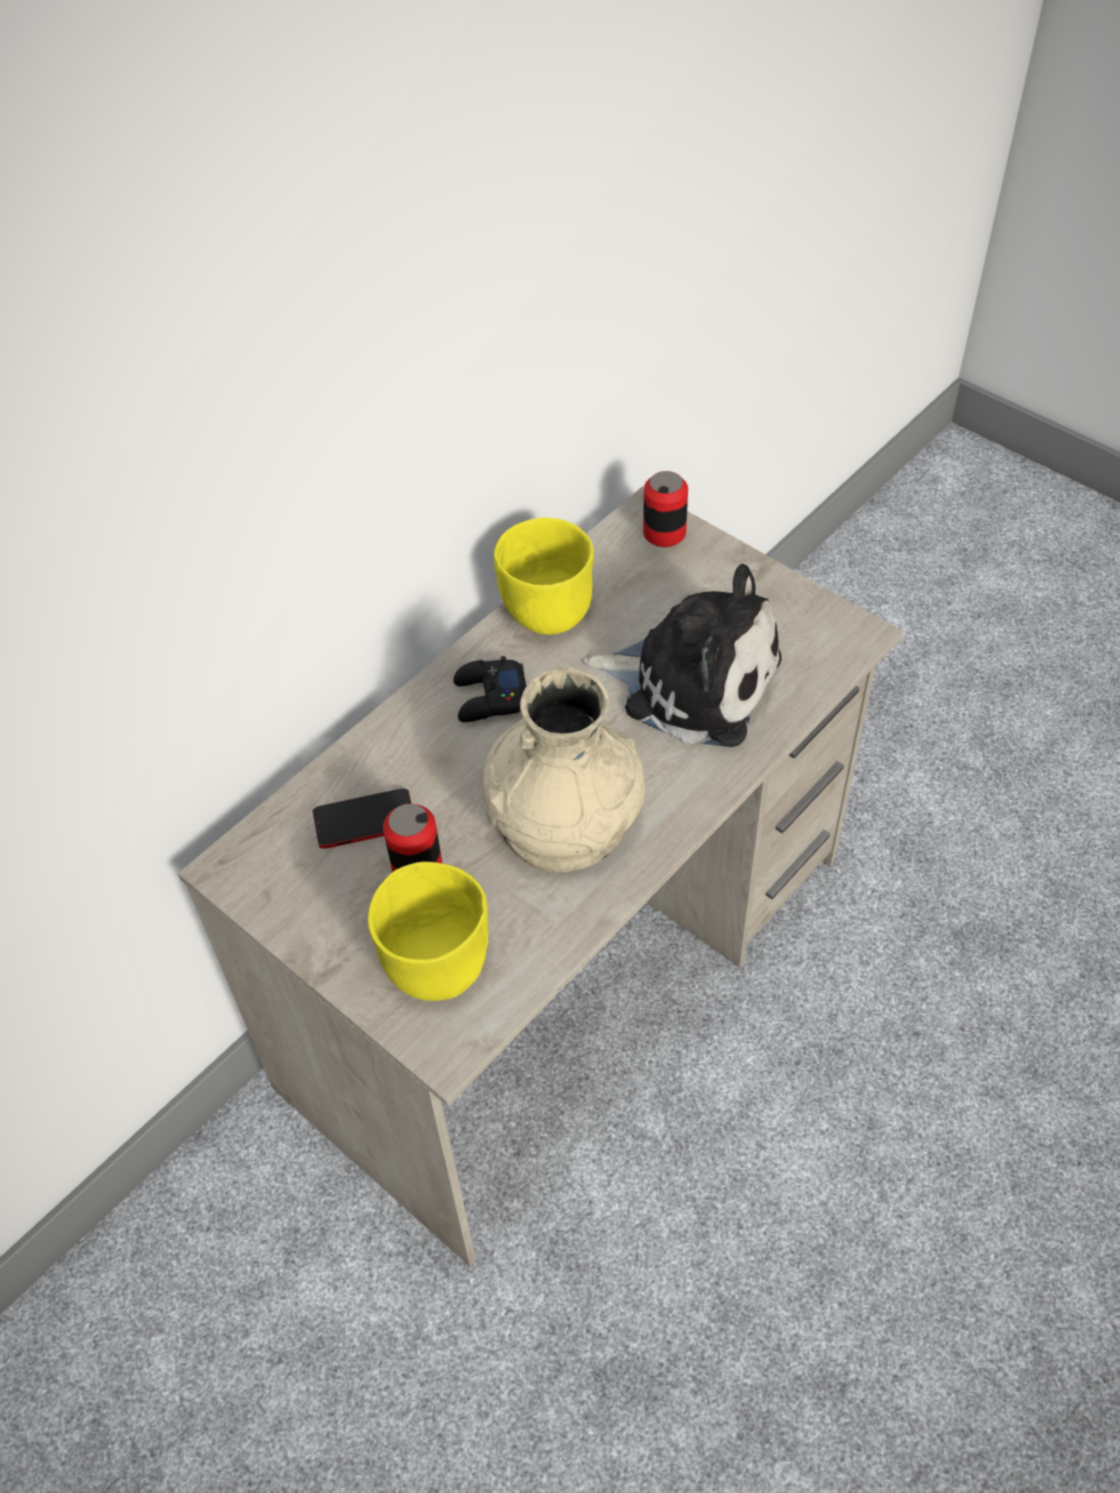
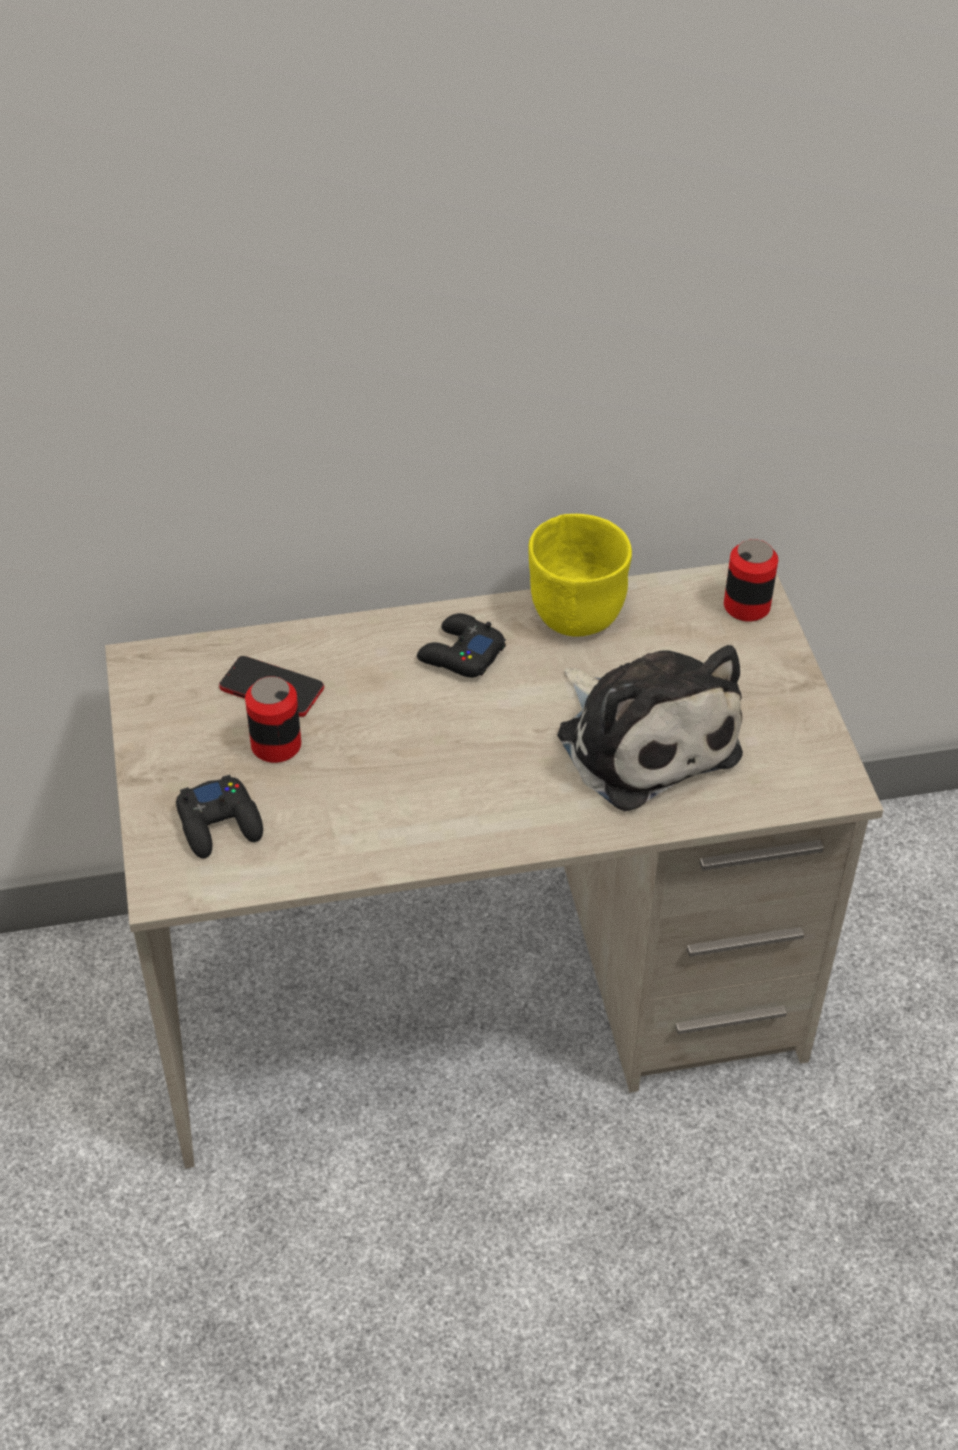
camera: 35 degrees right, 5 degrees down
(437, 962) = (220, 824): yellow bowl -> black game controller
(563, 819) = (423, 780): beige vase -> none

